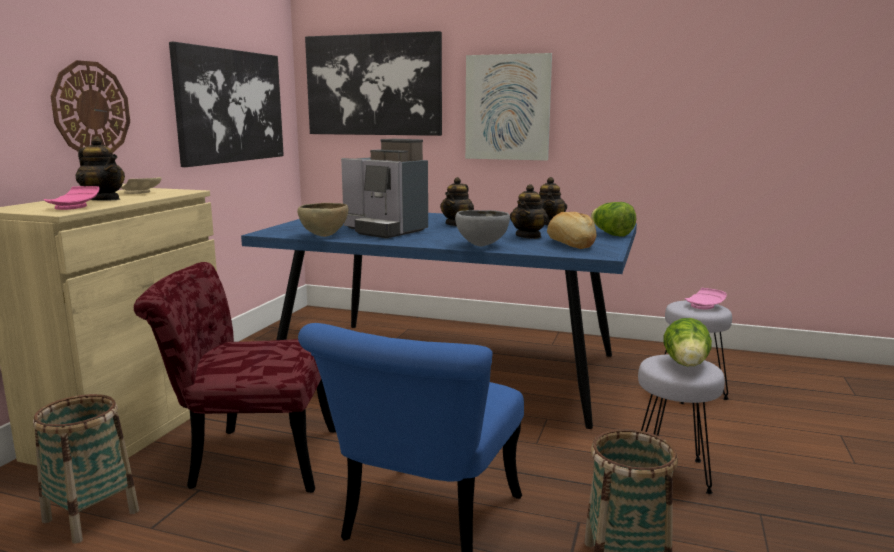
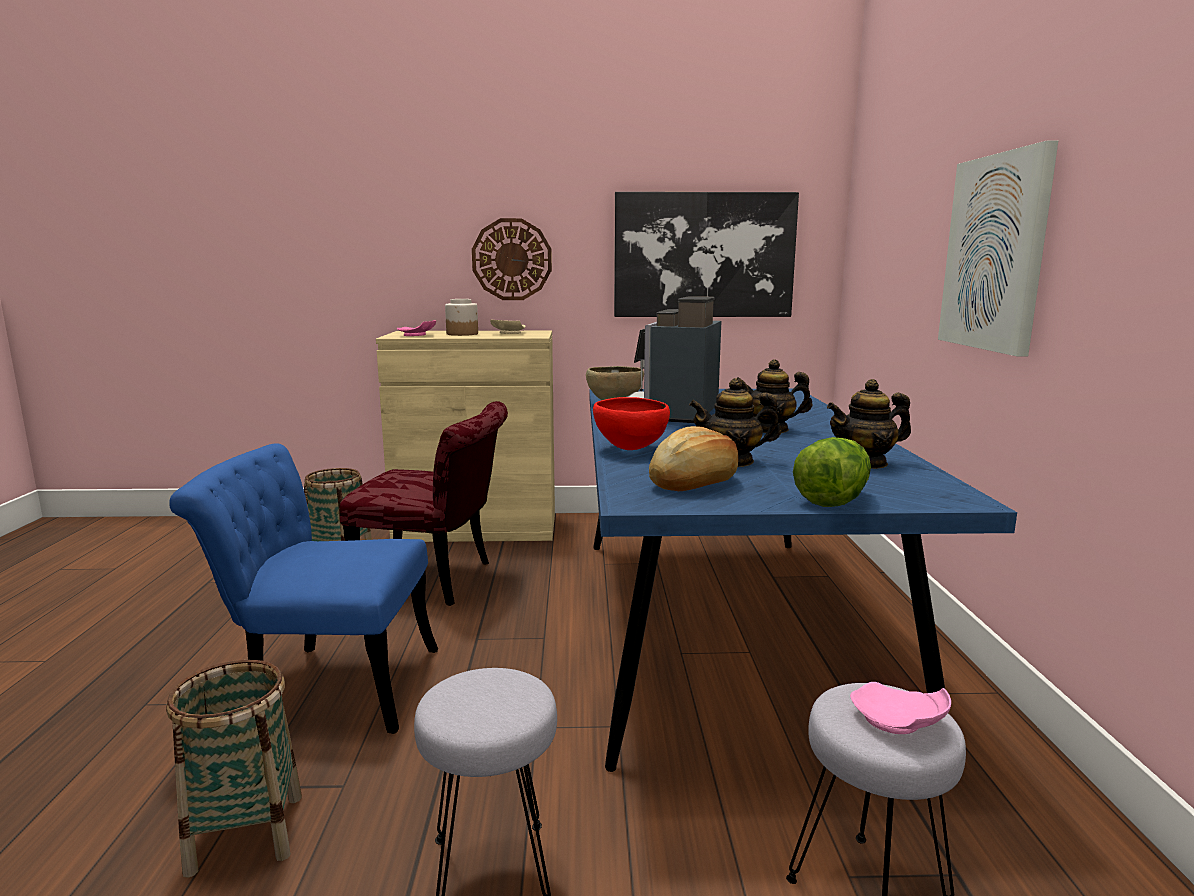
camera: 70 degrees right, 0 degrees up
(103, 199) = (462, 334): teapot -> jar
(249, 458) = (436, 580): red chair -> red chair turned 120 degrees clockwise
(373, 85) = (889, 222): picture -> none
(482, 245) = (630, 450): grey bowl -> red bowl
(687, 365) = (486, 703): lettuce -> none

